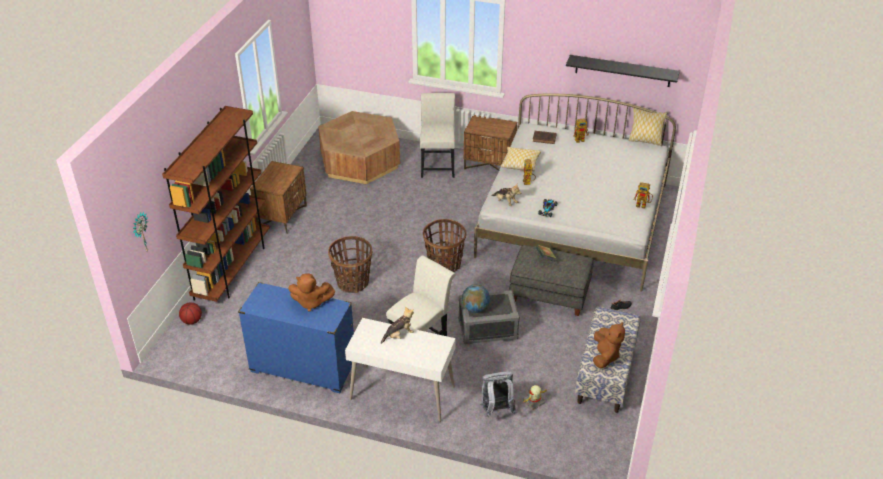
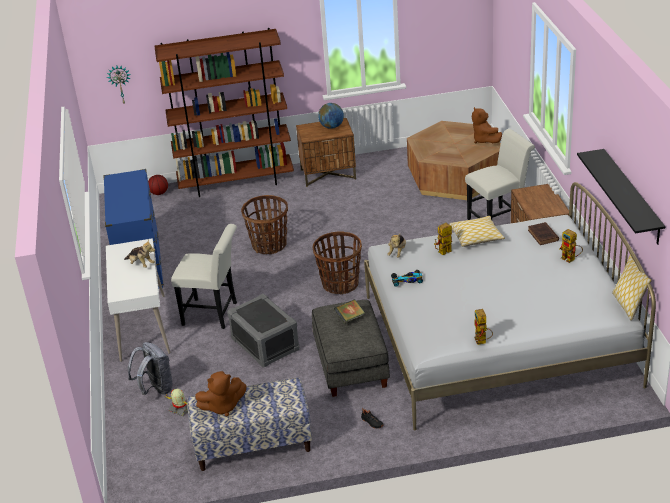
camera: 65 degrees right, 5 degrees down
(311, 302) = (136, 200): brown plush toy -> brown plush toy (484, 140)
(475, 308) = (250, 309): globe -> globe (331, 127)

